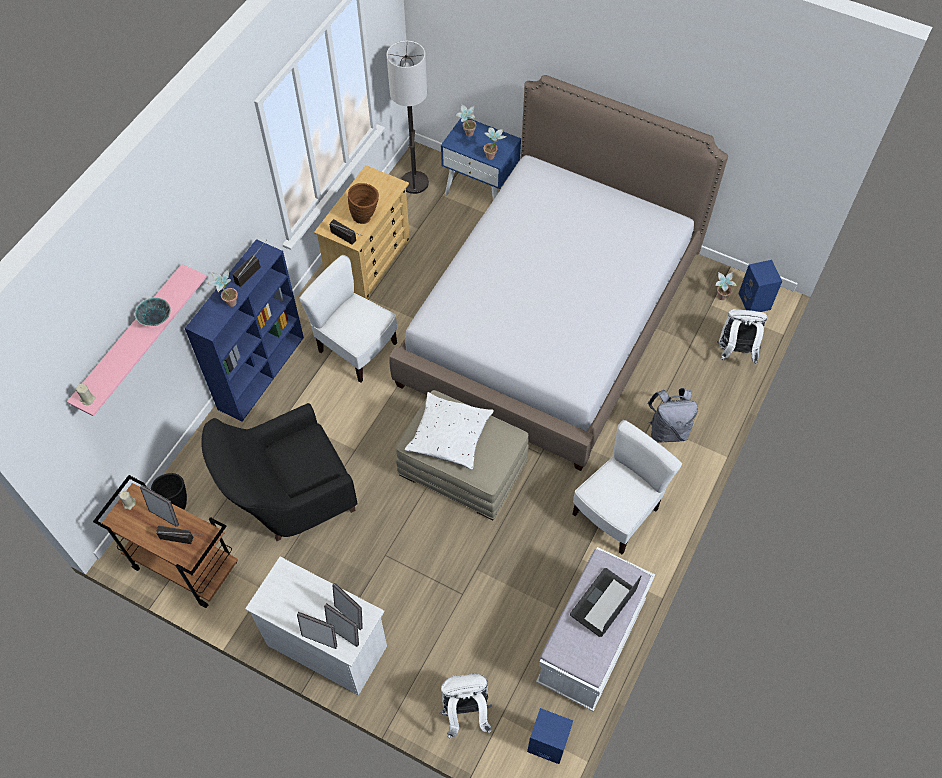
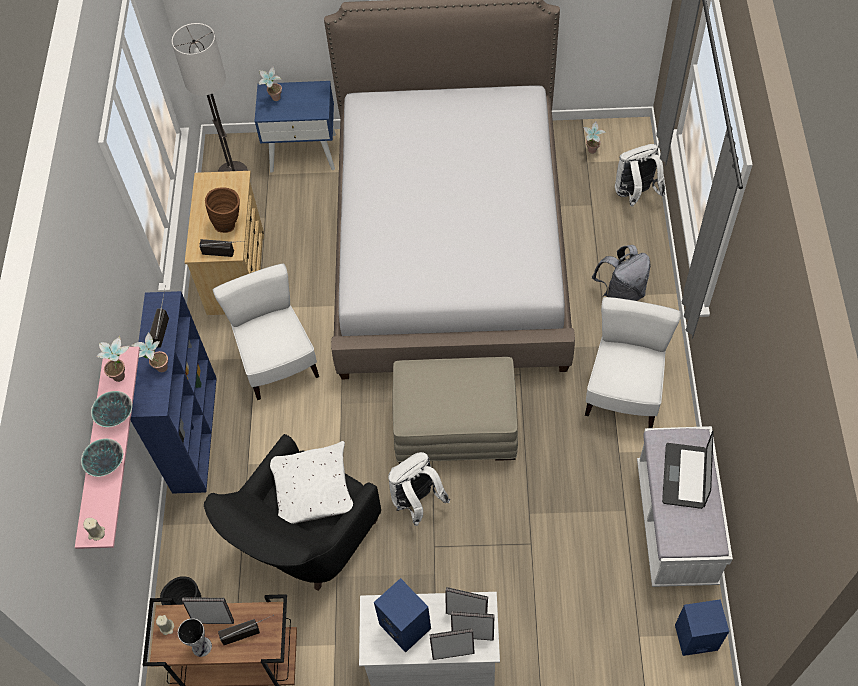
camera: 25 degrees left, 0 degrees up
(126, 352) = (106, 465): none -> bowl
(145, 531) = (202, 646): none -> vase
(356, 349) = (278, 363): white chair -> white chair turned 60 degrees clockwise
(449, 435) = (440, 396): white pillow -> white pillow (312, 489)
(465, 712) = (604, 652): white backpack -> white backpack (417, 501)
(493, 156) = (314, 109): potted plant -> potted plant (123, 374)
(755, 302) = (624, 141): blue speaker -> blue speaker (406, 626)

